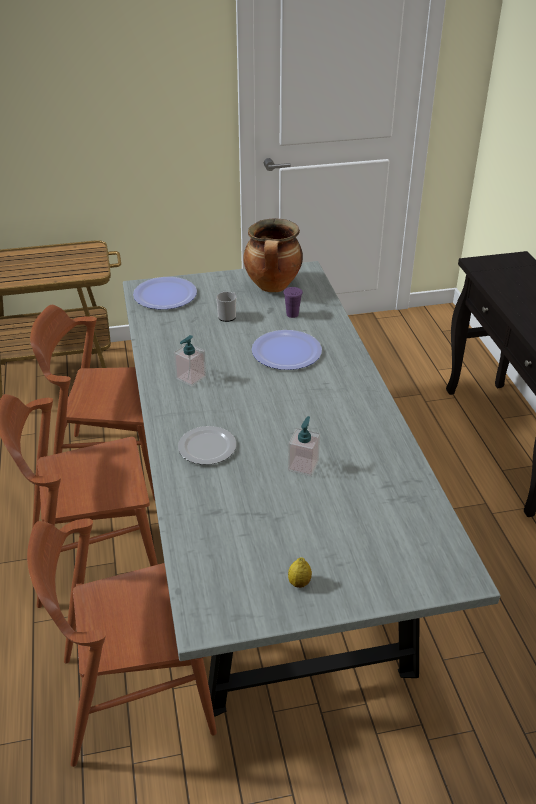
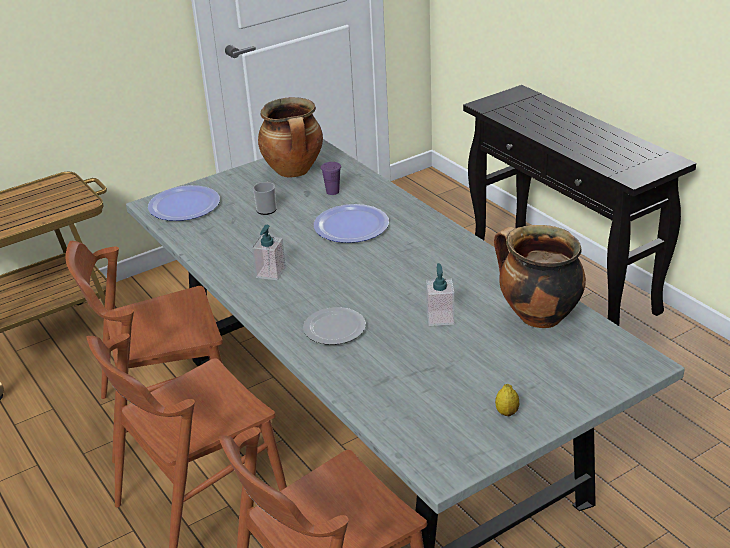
camera: 20 degrees left, 5 degrees down
(391, 493) = (537, 316): none -> cooking pot

